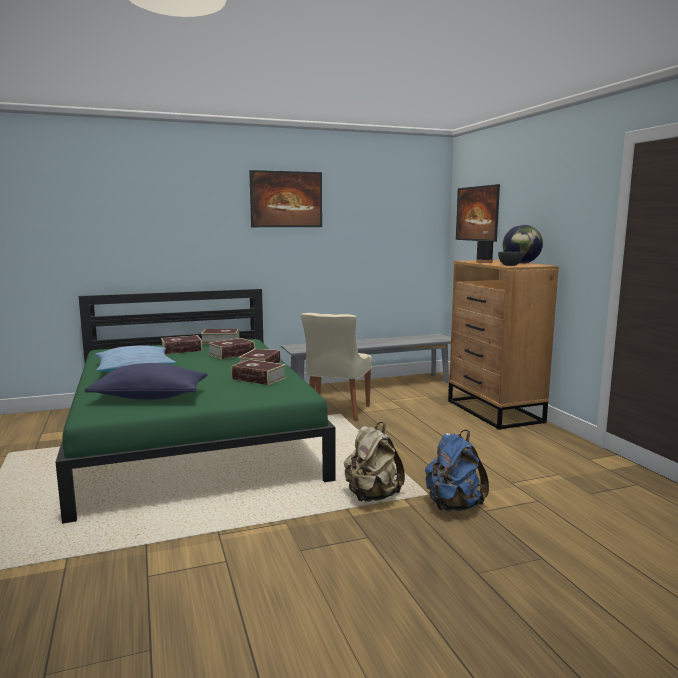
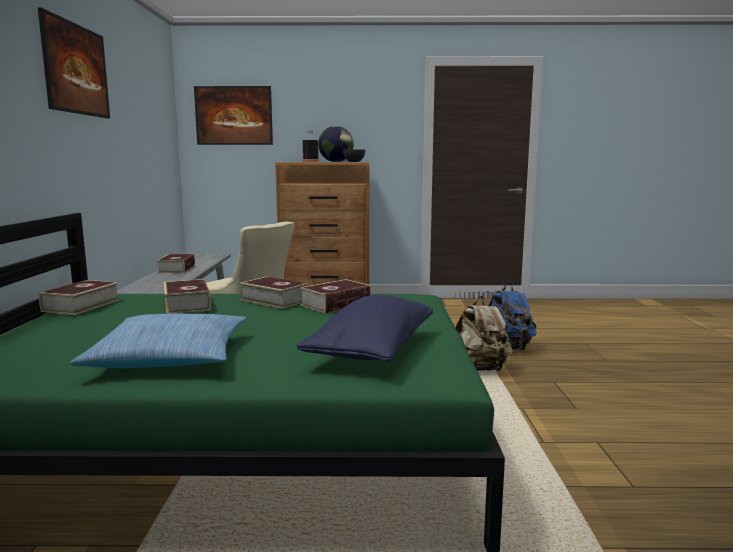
camera: 70 degrees left, 0 degrees up
(181, 350) = (86, 327): book -> book (176, 269)

